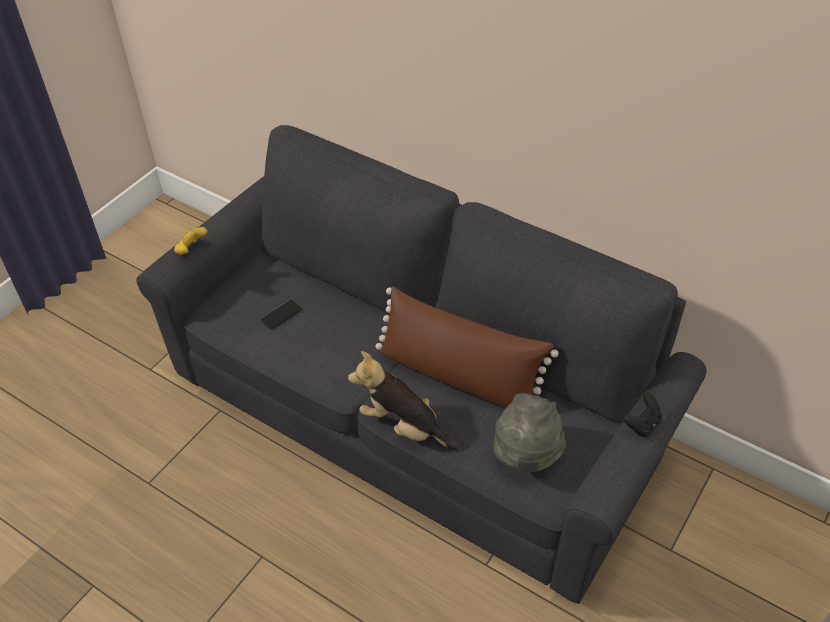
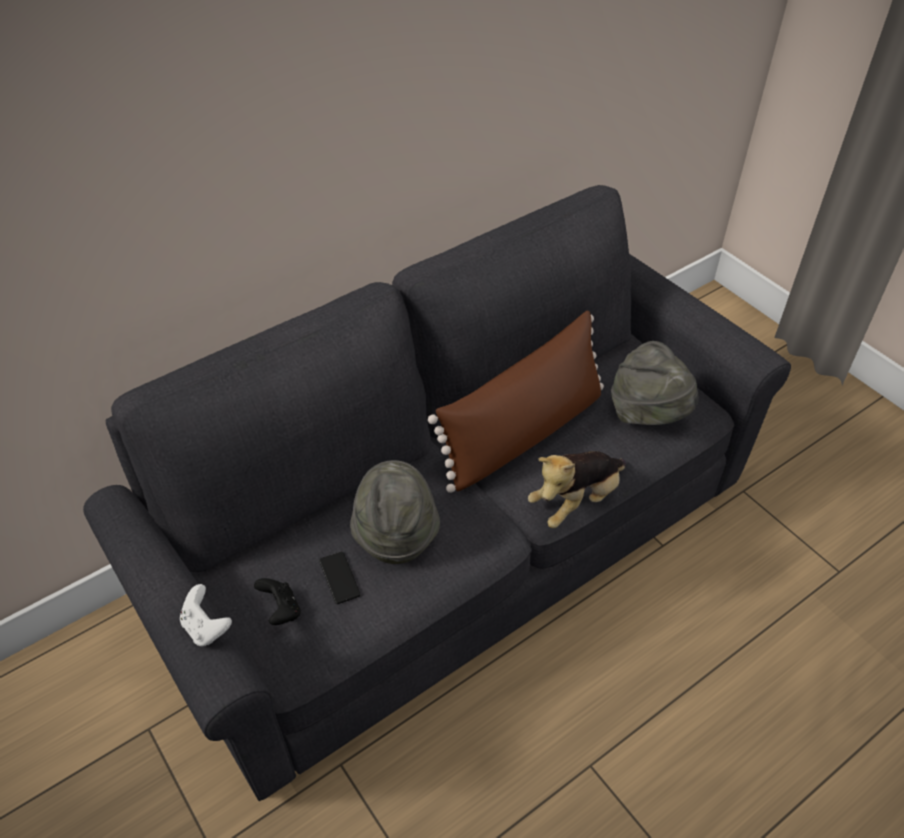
camera: 70 degrees left, 0 degrees up
(191, 250) = (206, 627): yellow game controller -> white game controller
(327, 331) = (395, 534): none -> grey hat
(642, 424) = (684, 300): black game controller -> black game controller (281, 610)

